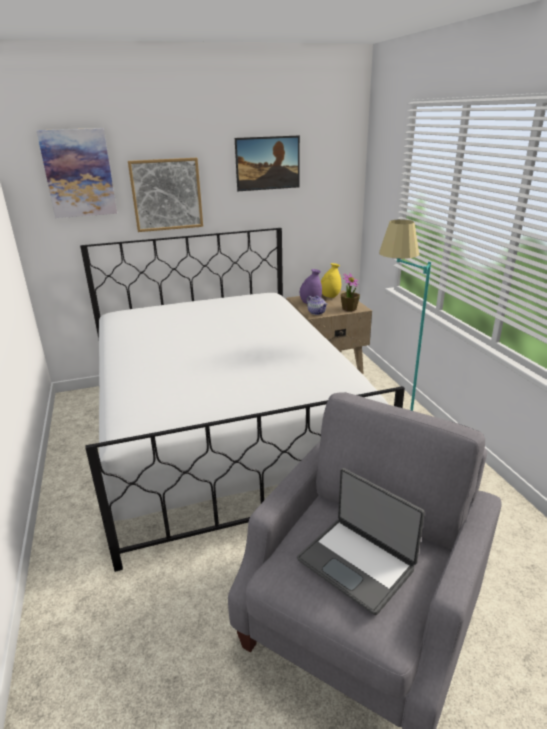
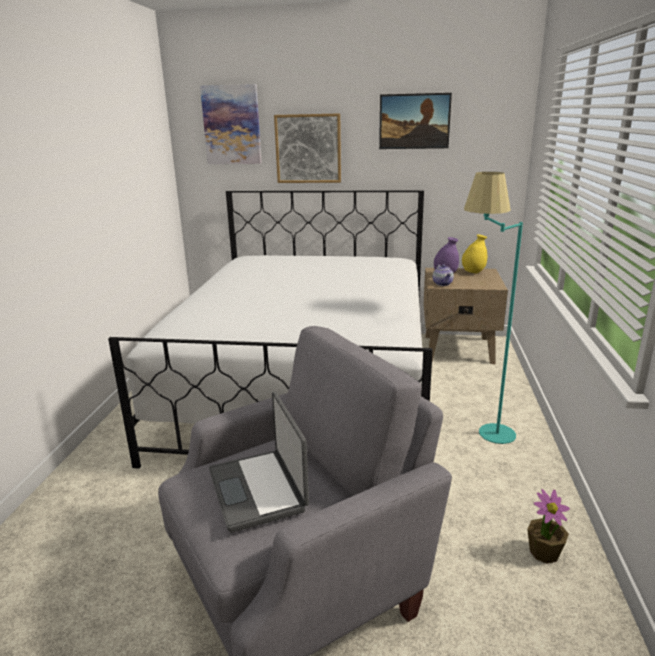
camera: 25 degrees right, 5 degrees down
(349, 308) = (483, 285): potted plant -> potted plant (544, 552)

